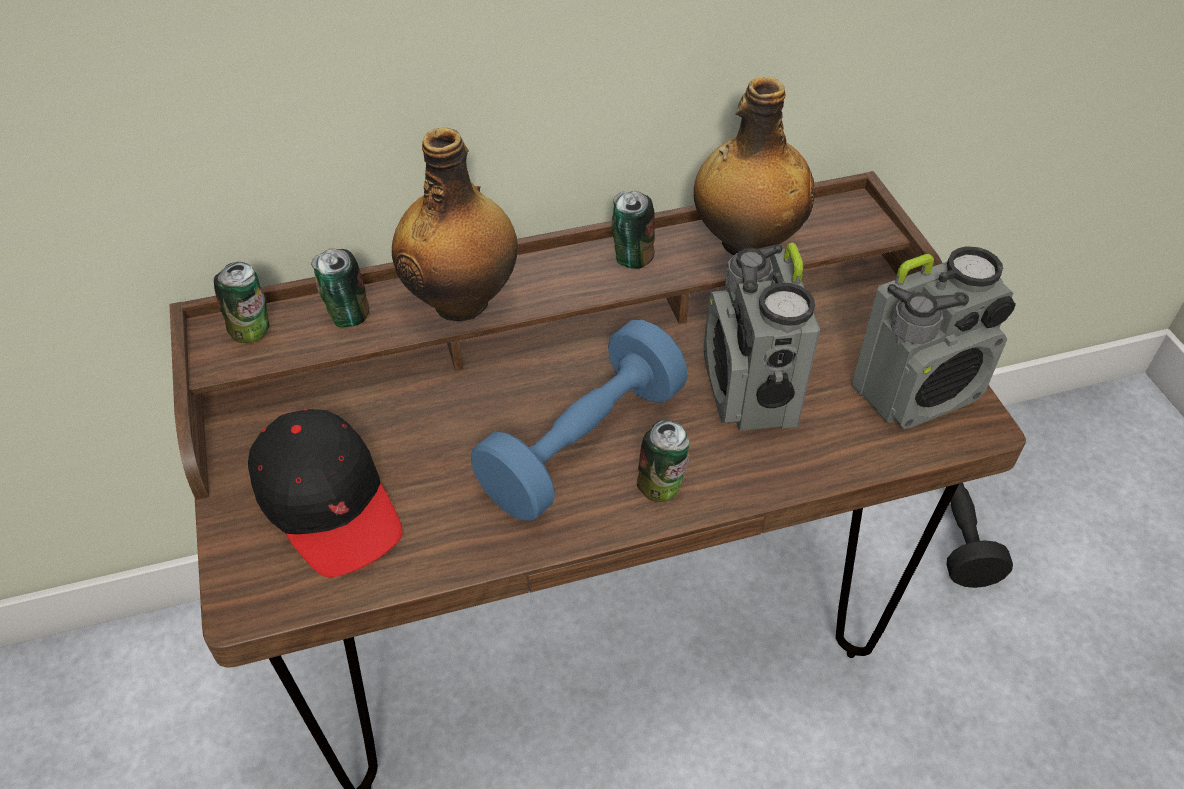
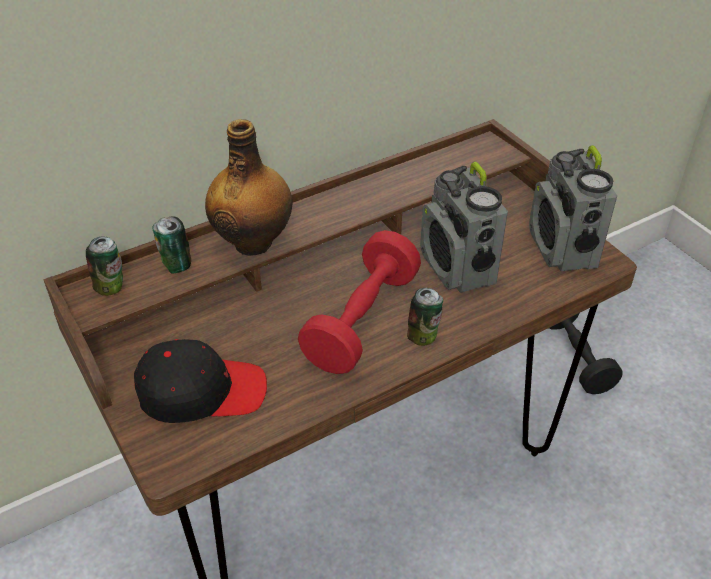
camera: 15 degrees left, 5 degrees down
(329, 503) = (201, 391): black cap -> black cap turned 45 degrees counterclockwise
(583, 444) = (362, 321): blue dumbbell -> red dumbbell
(631, 258) = (357, 196): can -> none
(745, 243) = (428, 175): bottle -> none
(918, 391) = (562, 249): radio -> radio turned 120 degrees clockwise

